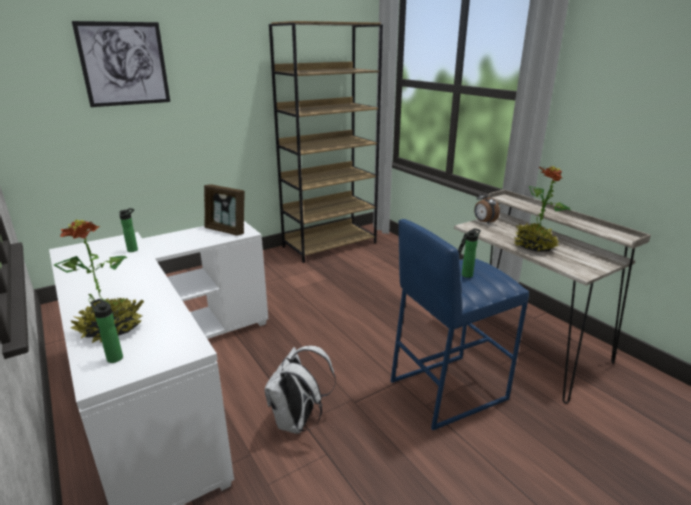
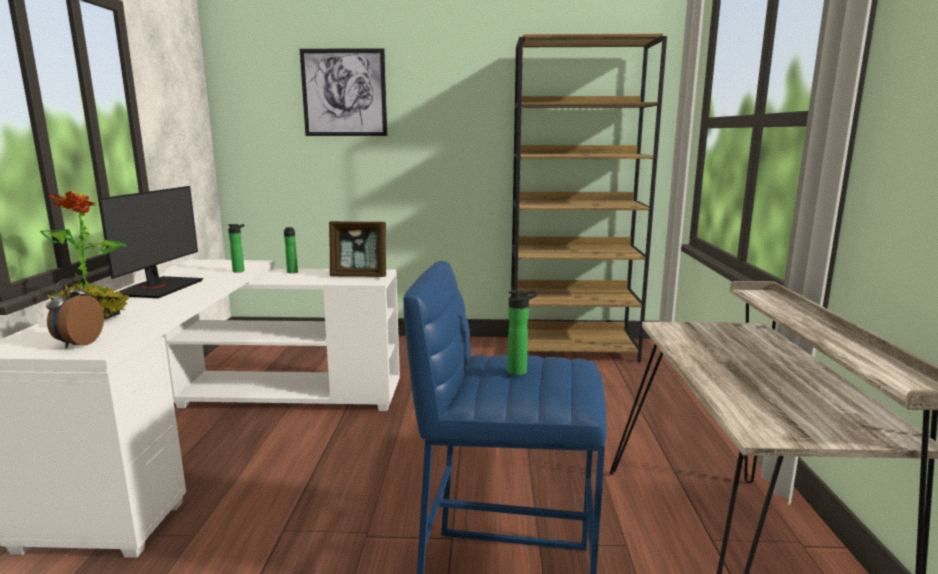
camera: 35 degrees right, 10 degrees down
(98, 284) = (159, 288): none -> monitor
(113, 357) = (44, 338): bottle -> bottle (292, 271)
(226, 230) = (359, 276): picture frame -> picture frame turned 60 degrees counterclockwise
(298, 422) = (279, 526): white backpack -> none
(484, 222) = (702, 327): alarm clock -> alarm clock (78, 343)
(534, 247) = (733, 374): potted plant -> none

